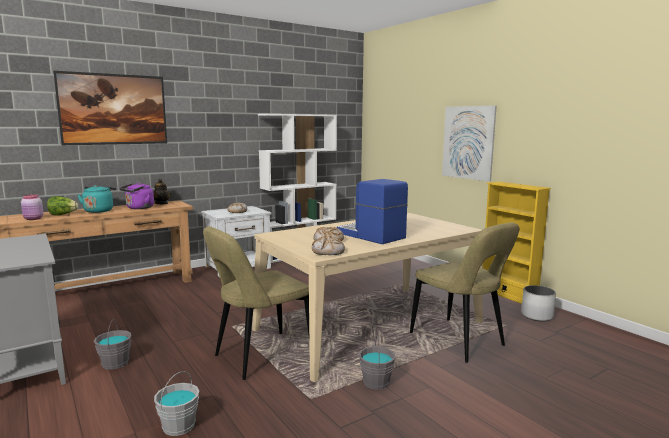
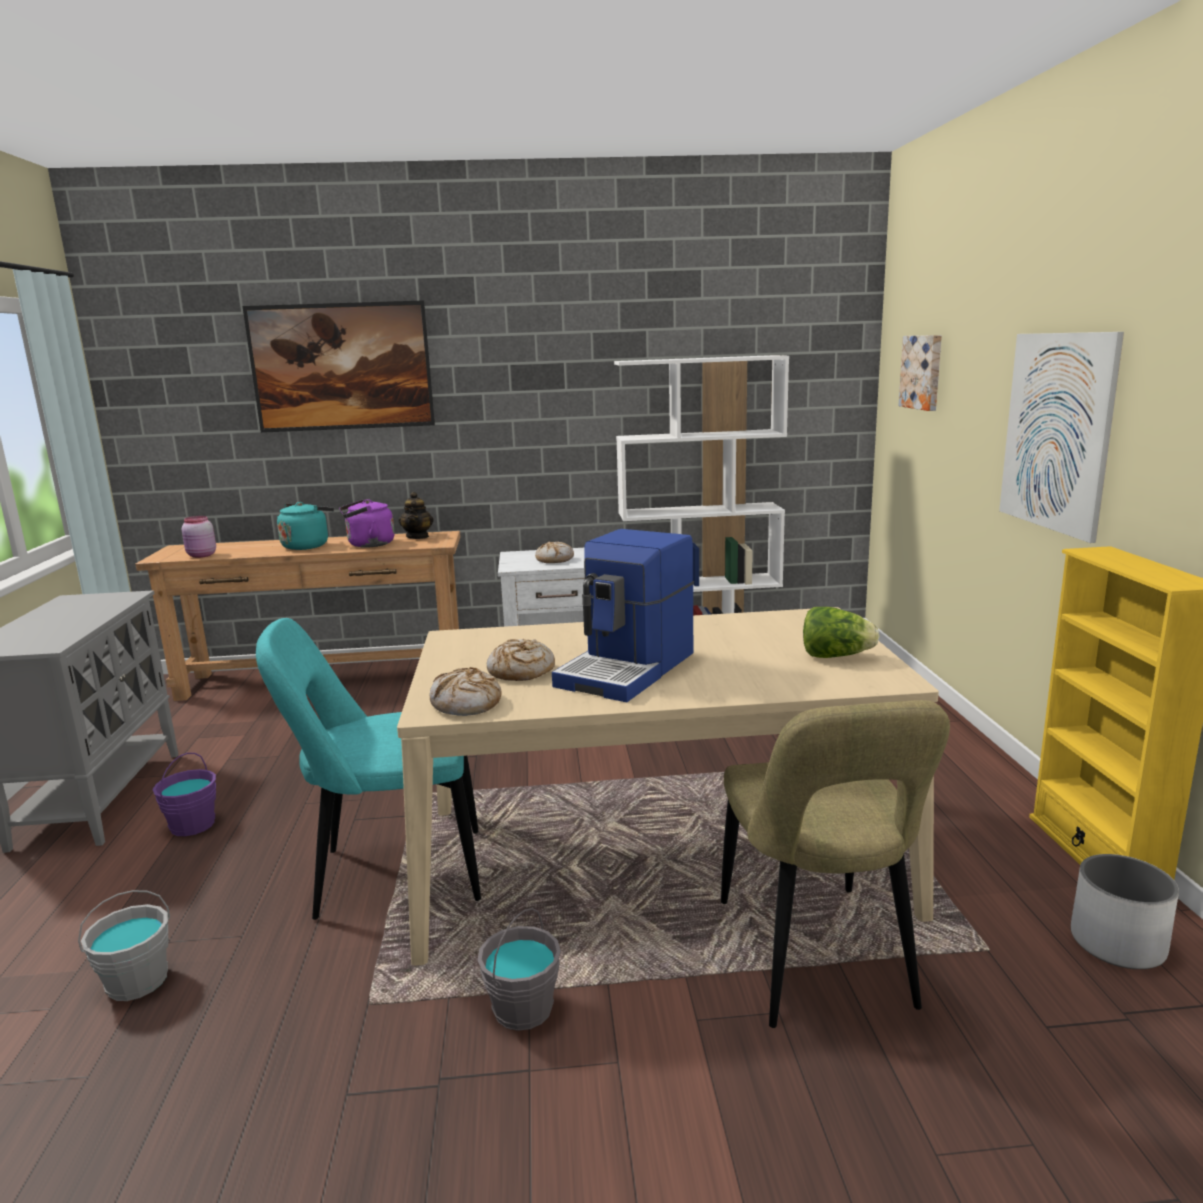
camera: 30 degrees right, 5 degrees up
(63, 214) = (249, 550): lettuce -> lettuce (835, 656)
(115, 363) = (193, 825): grey bucket -> purple bucket
(259, 356) = (391, 875): beige chair -> turquoise chair
(370, 236) = (629, 669): coffee machine -> coffee machine turned 135 degrees counterclockwise
(391, 123) = (923, 372): none -> picture

